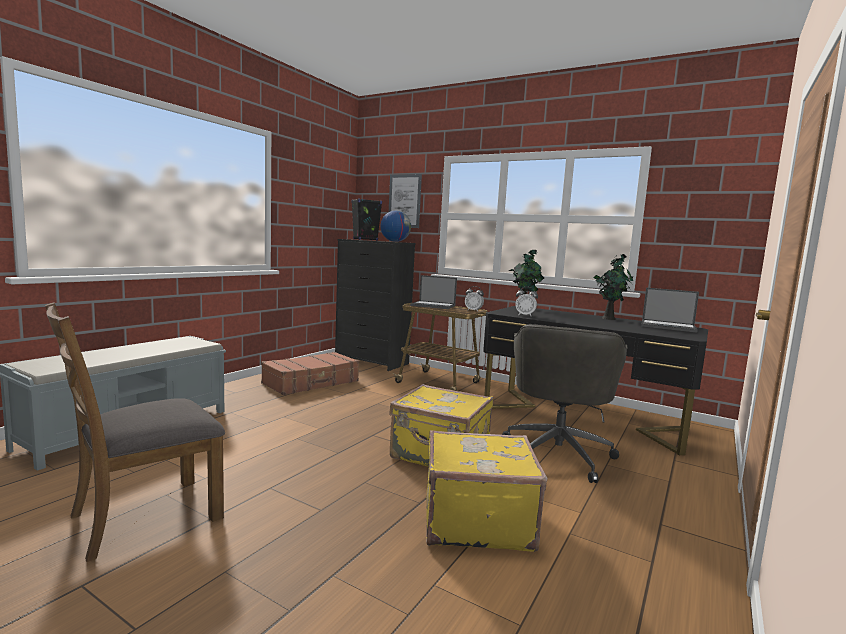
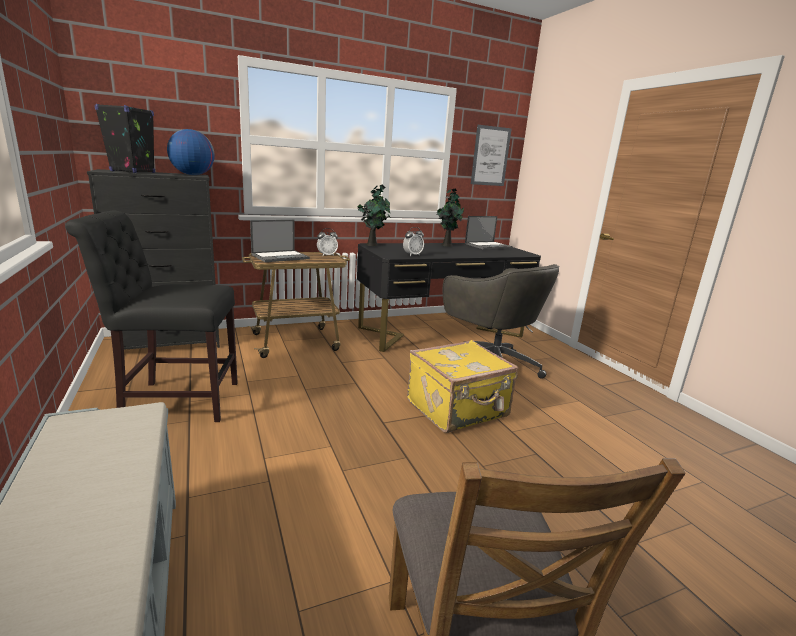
camera: 55 degrees left, 10 degrees up
(311, 382) = (175, 400): brown suitcase -> black chair
(404, 201) = (175, 112): picture -> picture (490, 156)
(476, 520) = (574, 441): yellow suitcase -> none

